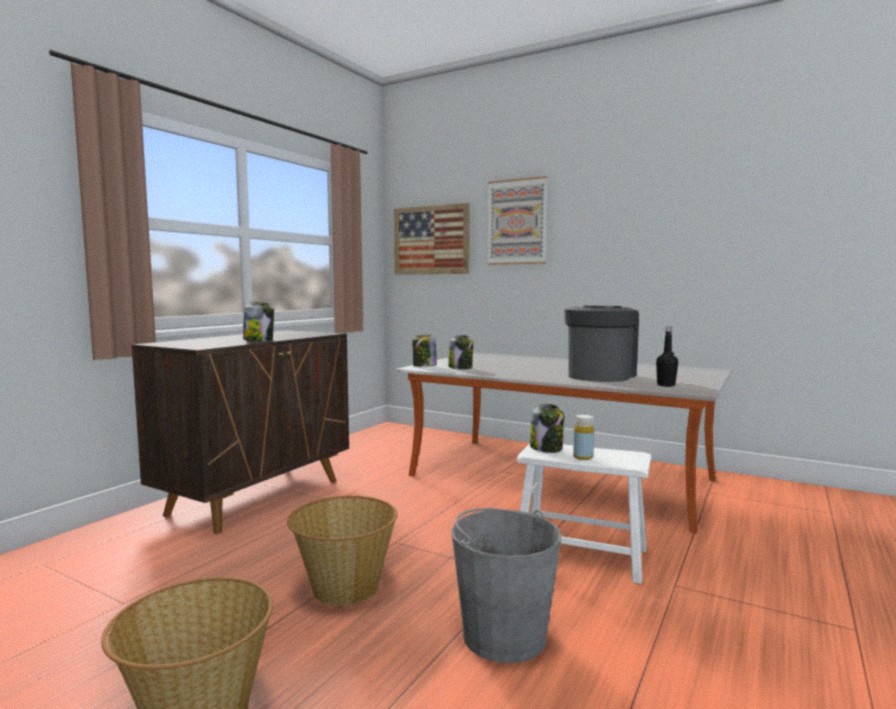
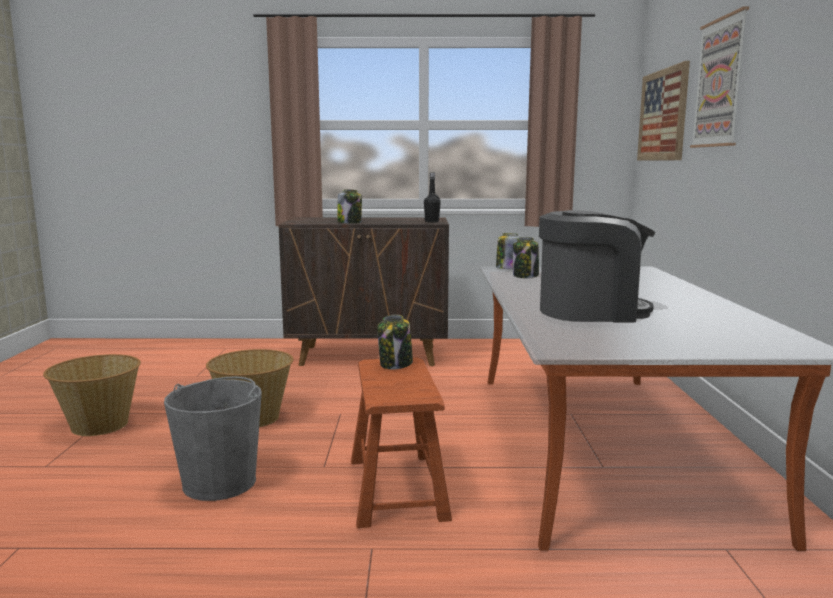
camera: 60 degrees right, 5 degrees up
(581, 554) = (396, 488): white stool -> brown stool
(583, 457) = (384, 379): yellow bottle -> none
(666, 385) = (577, 336): black bottle -> black bottle (432, 222)

